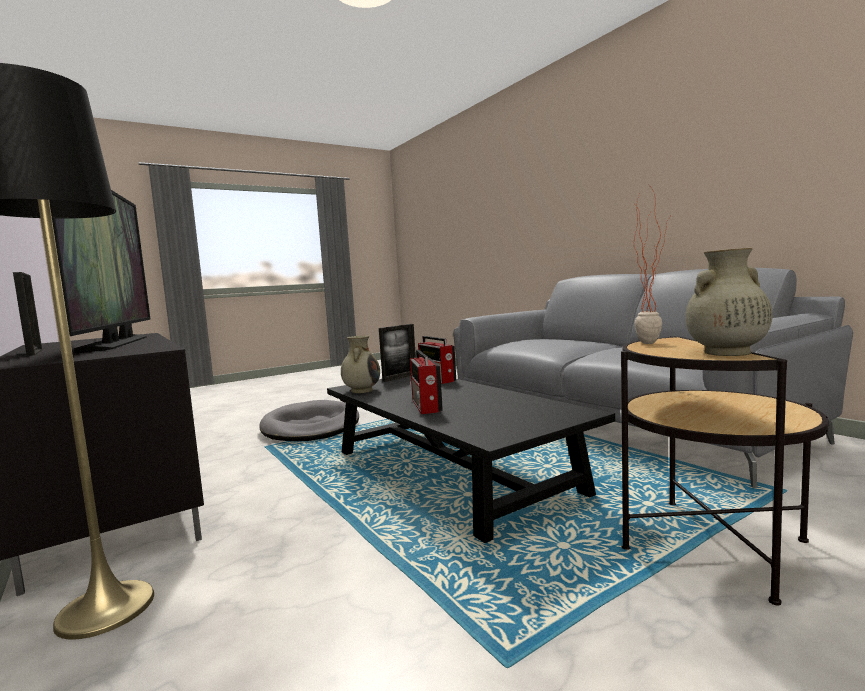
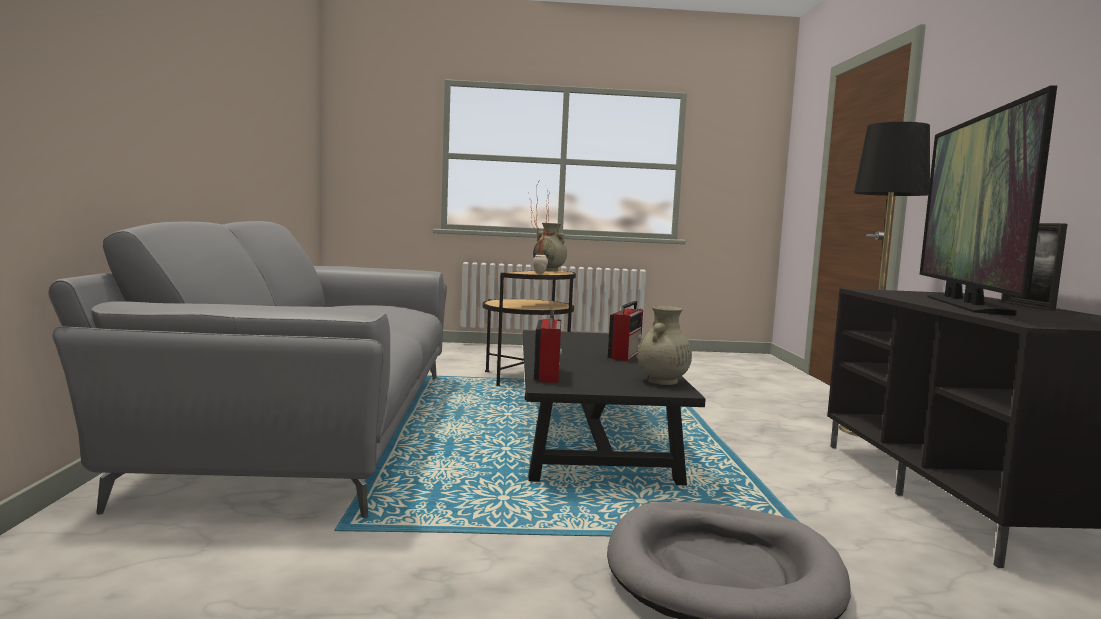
camera: 150 degrees left, 0 degrees up
(400, 377) = (584, 388): picture frame -> none

